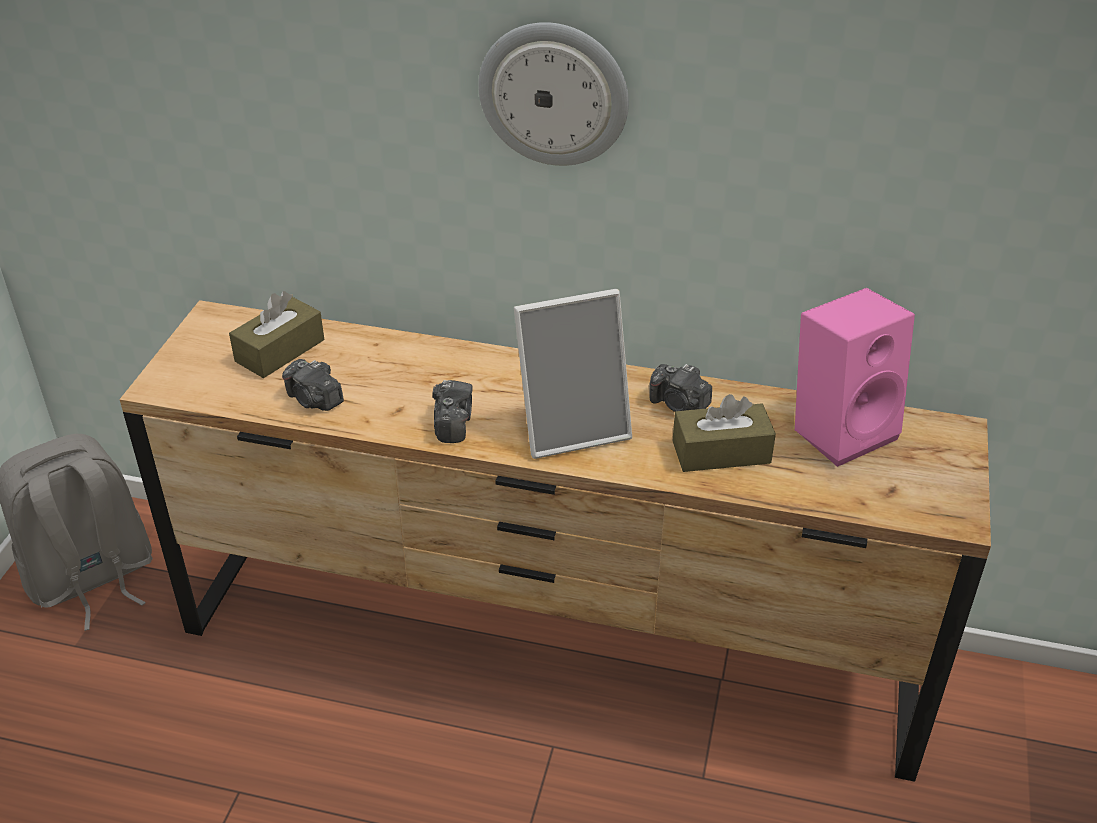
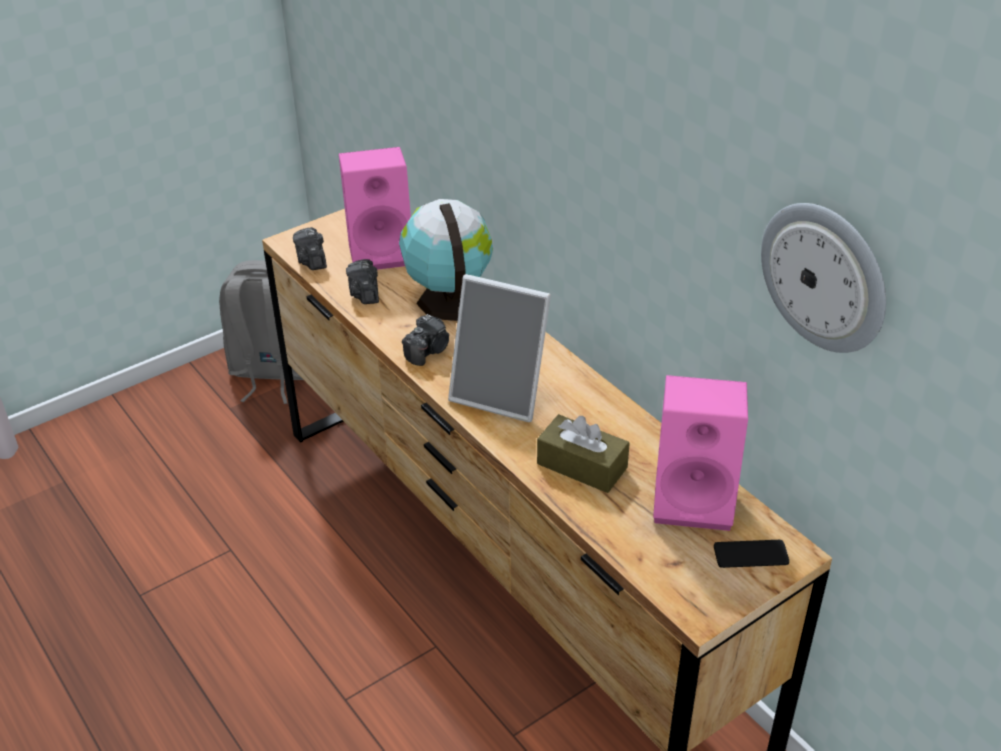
camera: 40 degrees right, 0 degrees up
(280, 351) = (382, 252): brown tissue box -> pink speaker
(409, 365) = (448, 299): none -> globe
(554, 94) = (567, 119): wall clock -> wall clock (825, 276)
(679, 404) = (595, 417): camera -> camera (311, 260)
(934, 449) = (751, 554): none -> phone

